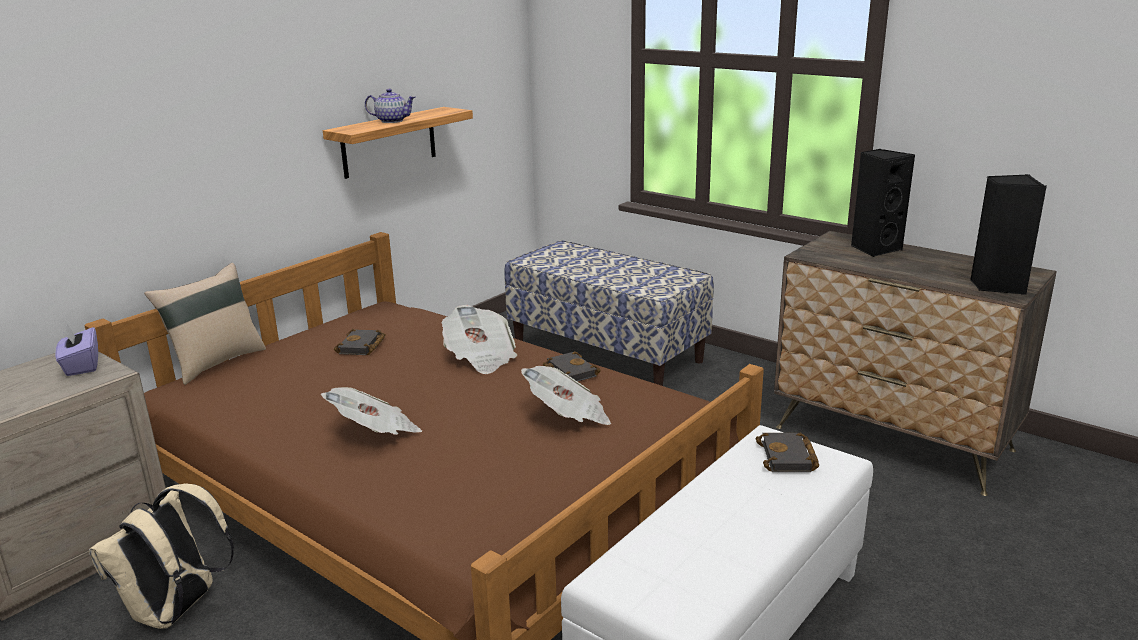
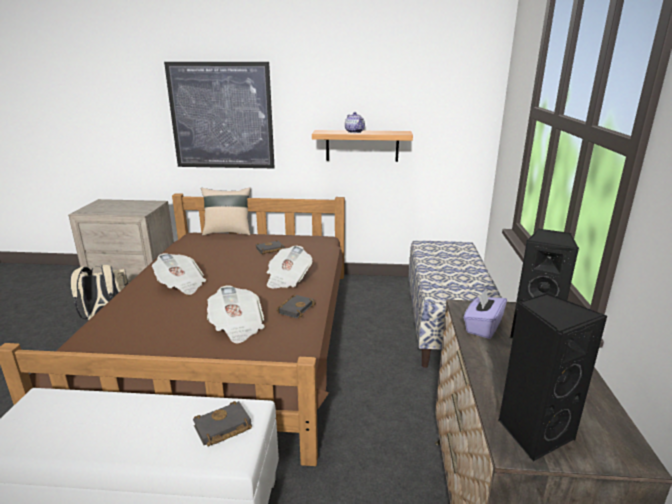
camera: 55 degrees right, 0 degrees up
(81, 366) = (145, 207): purple tissue box -> purple tissue box (482, 327)
(161, 136) = (221, 116): none -> picture

